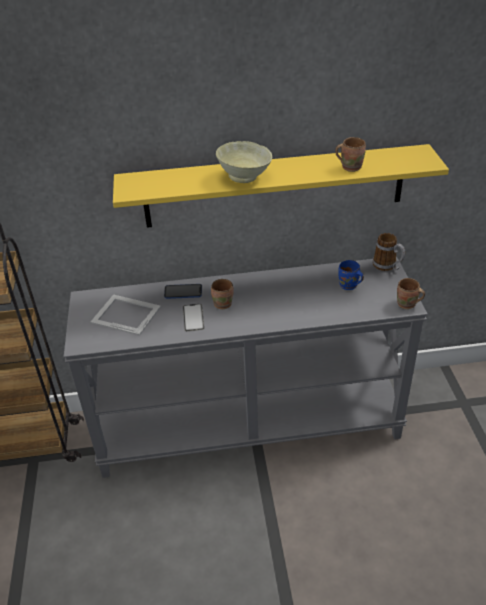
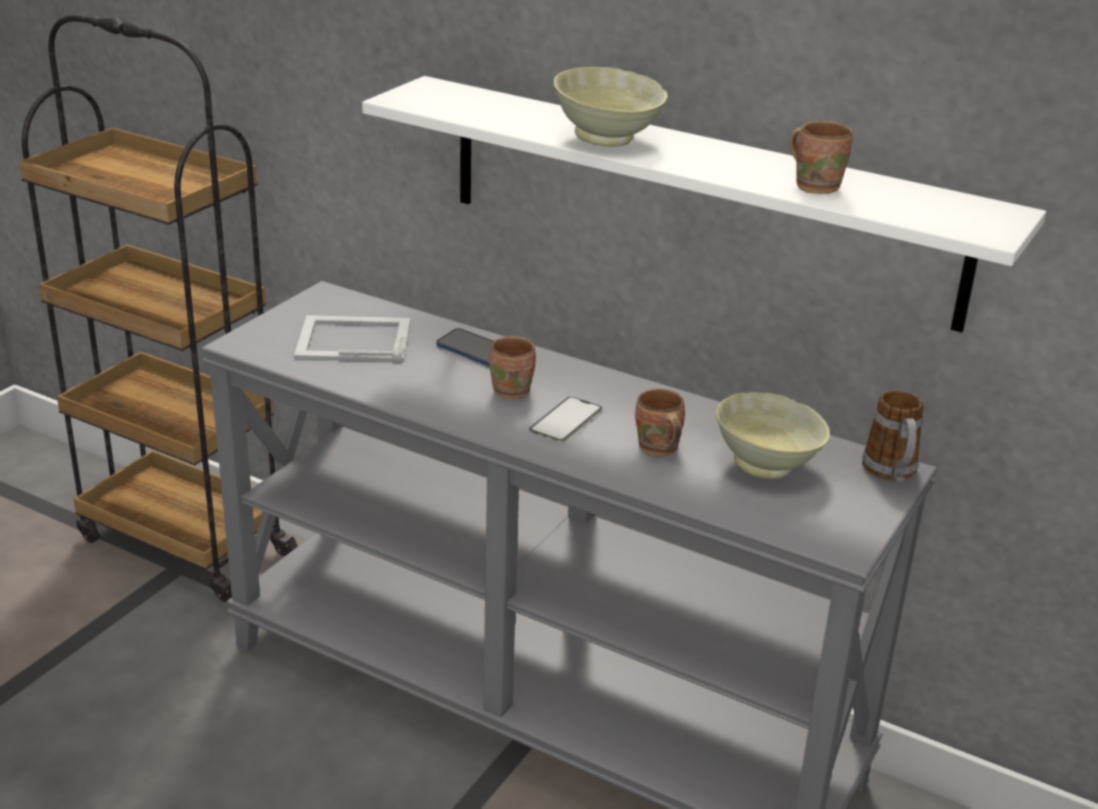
camera: 35 degrees right, 10 degrees down
(125, 314) = (352, 338): picture frame -> picture frame turned 60 degrees counterclockwise
(193, 317) = (441, 387): phone -> phone (566, 420)
(274, 186) = (697, 199): yellow shelf -> white shelf
(348, 286) = (767, 466): blue mug -> beige bowl
(407, 305) = (841, 544): brown mug -> brown mug (657, 449)

